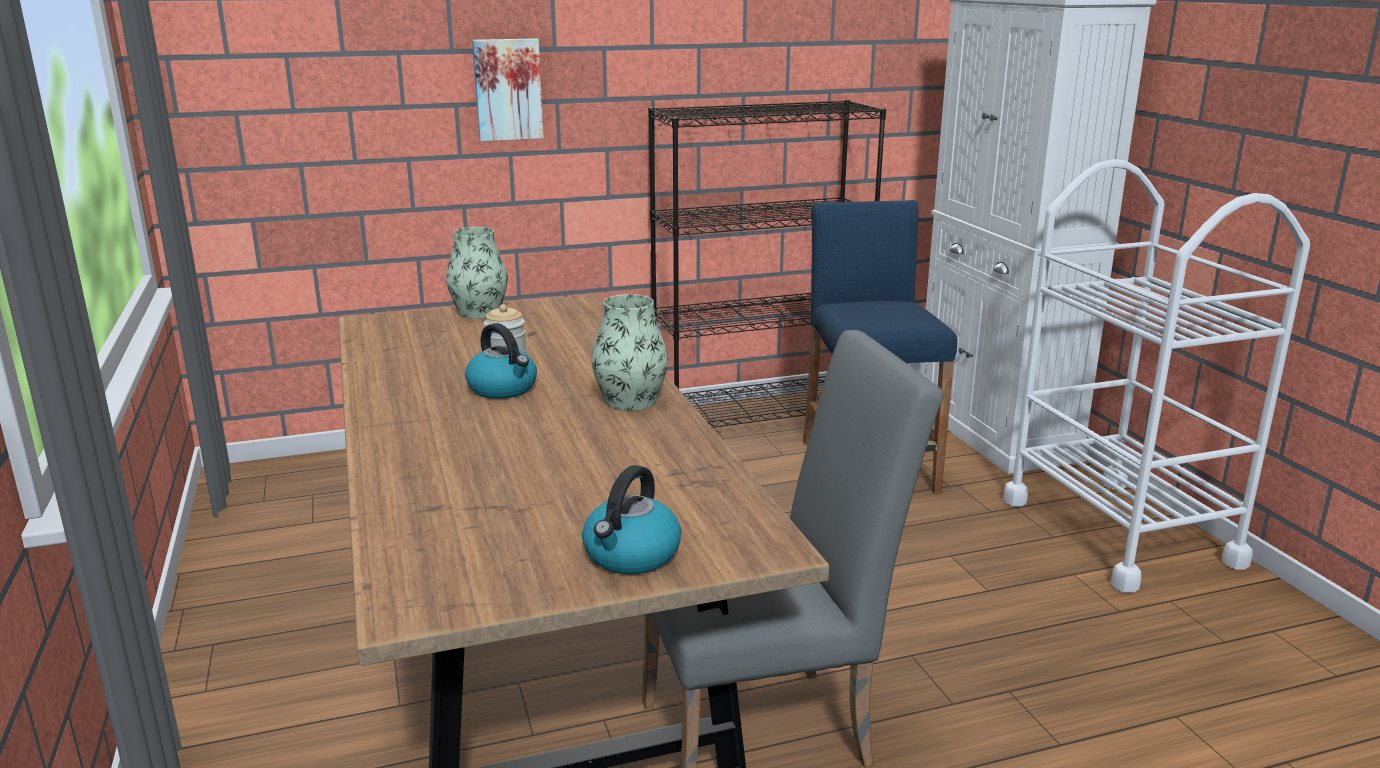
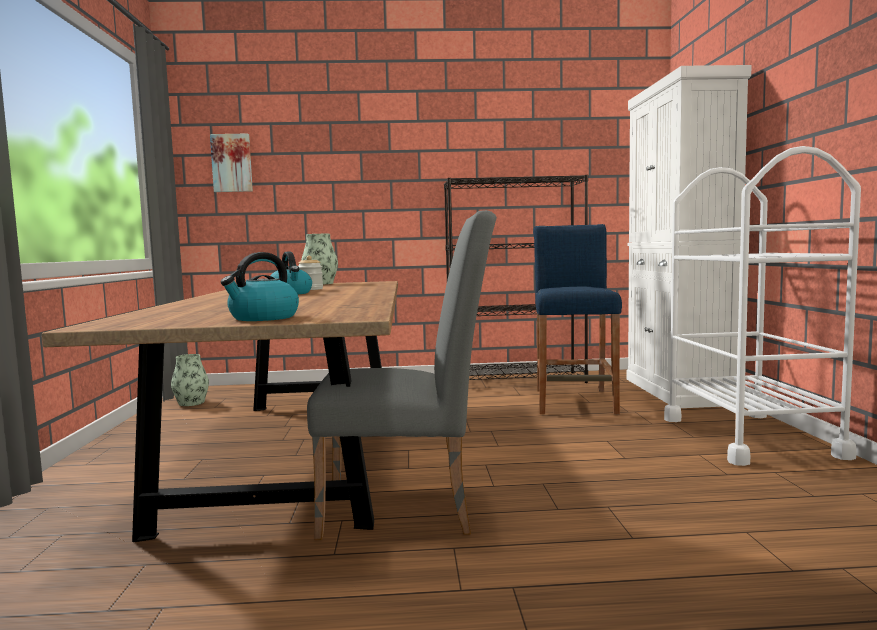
camera: 15 degrees right, 15 degrees down
(507, 89) = (361, 173): picture -> picture (232, 163)
(630, 400) = (358, 294): vase -> vase (191, 403)

